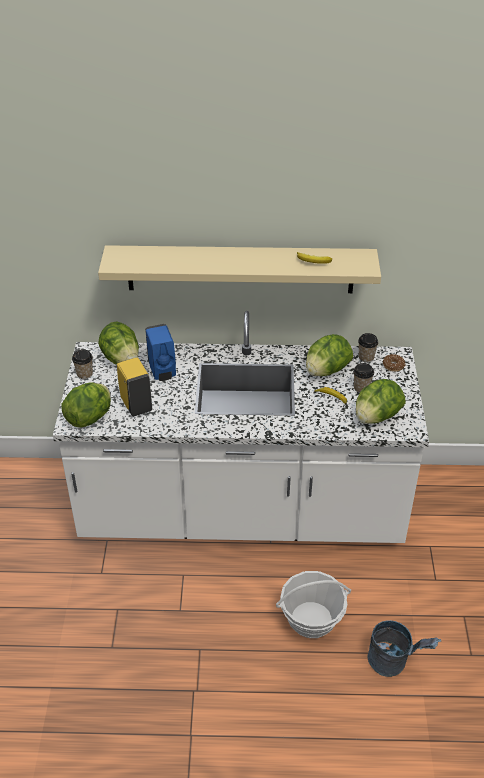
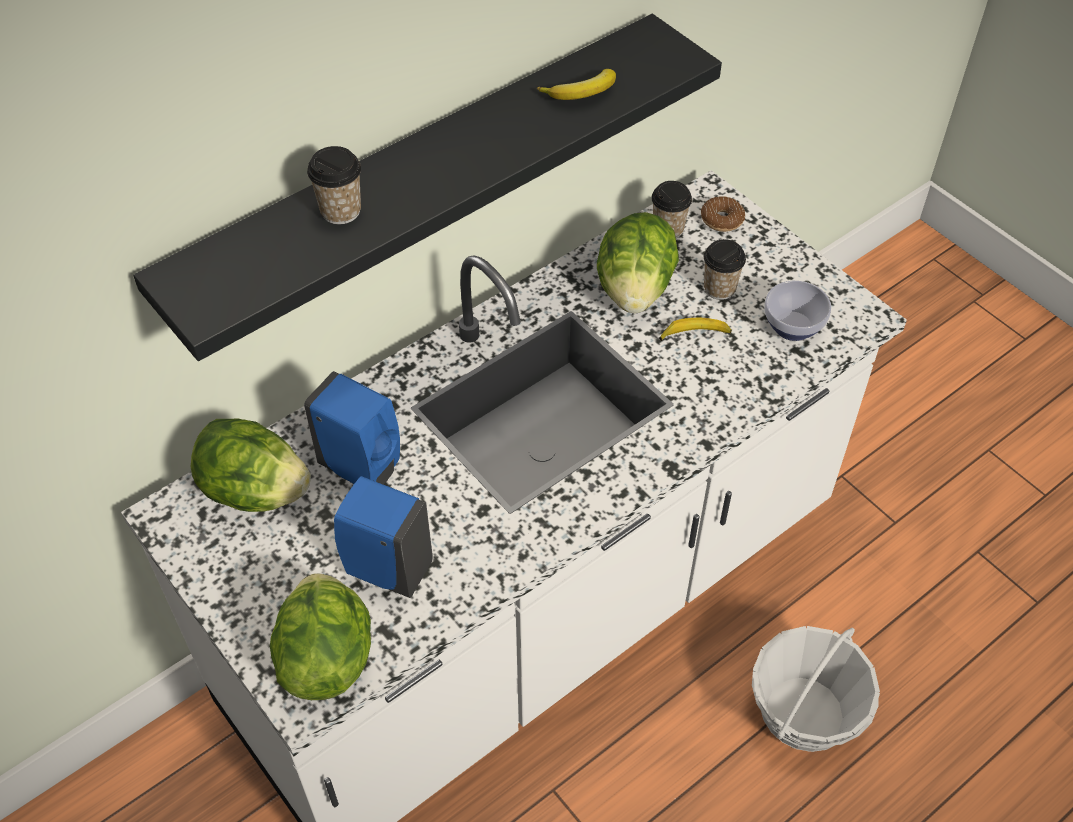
camera: 40 degrees left, 10 degrees up
(84, 374) = (215, 571): cup -> cup (340, 211)
(136, 404) = (386, 568): yellow soap dispenser -> blue soap dispenser
(240, 269) = (421, 178): beige shelf -> black shelf
(376, 417) = (794, 325): lettuce -> bowl
(394, 662) = (965, 691): grey bucket -> none

